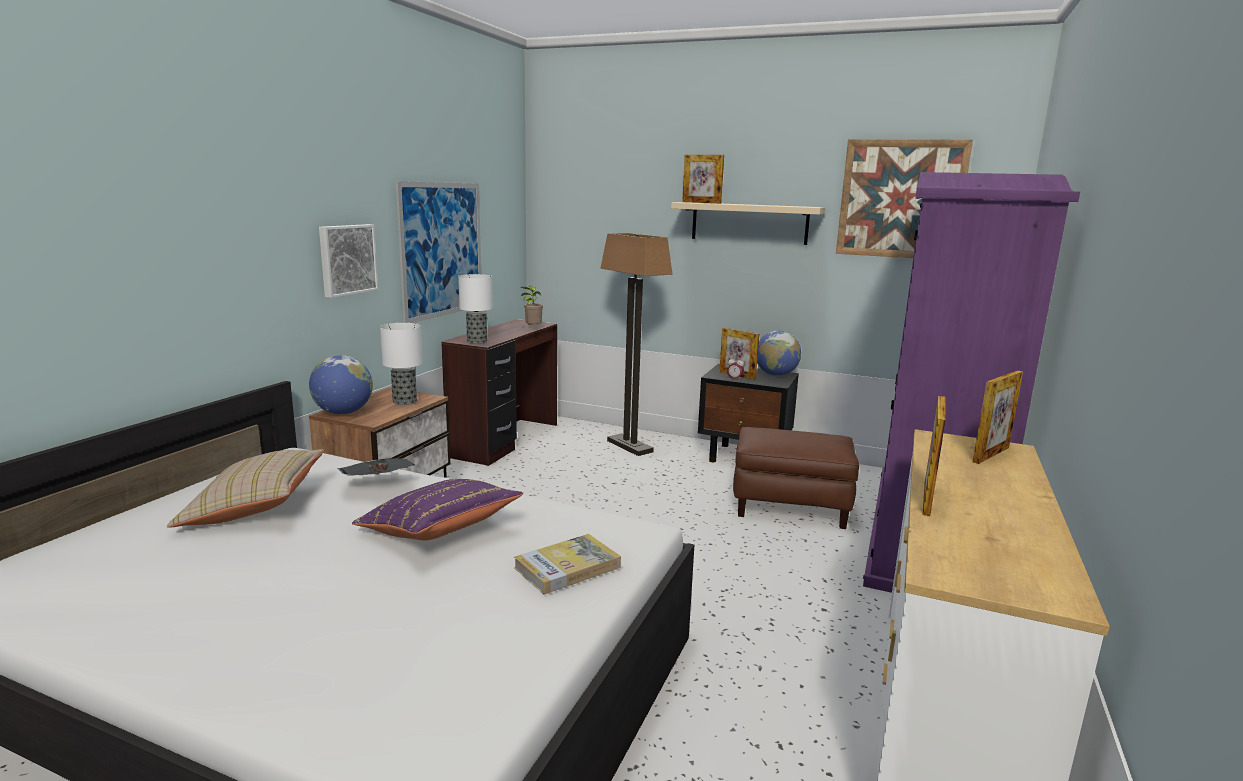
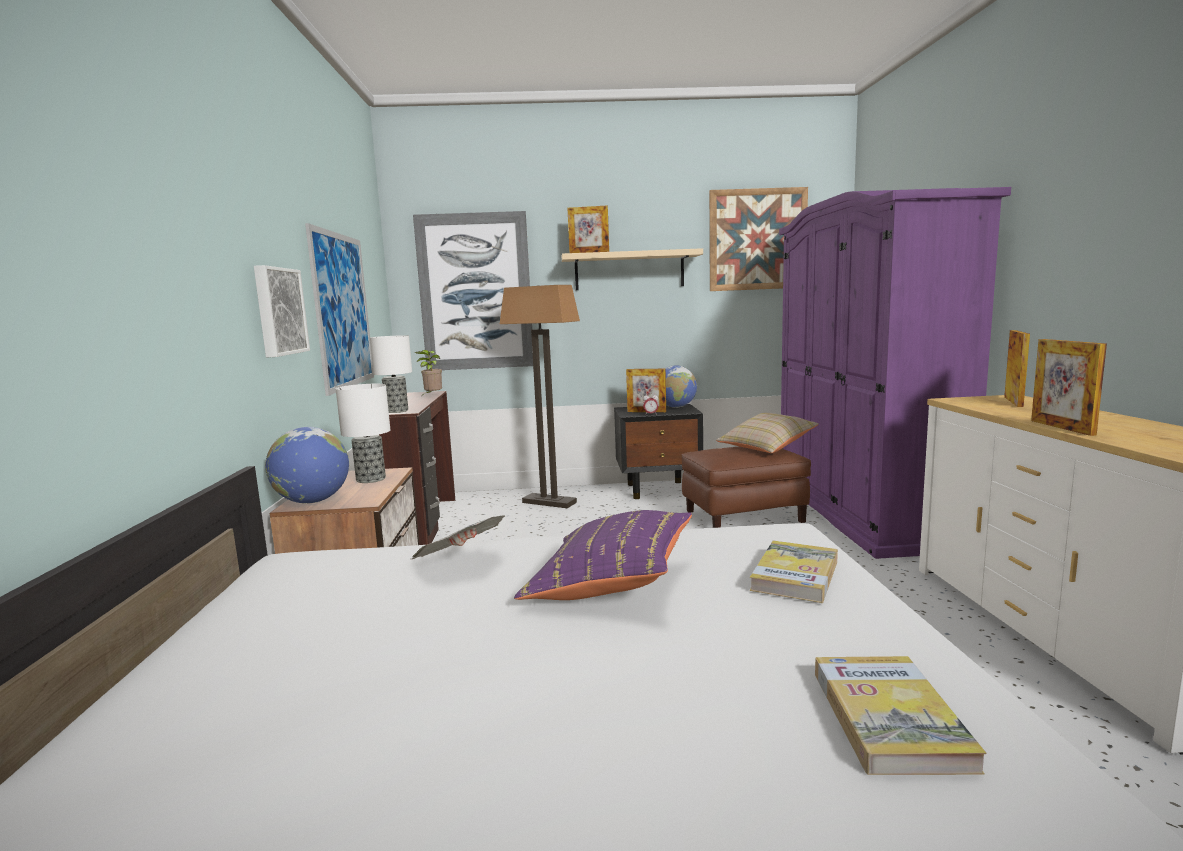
camera: 25 degrees left, 5 degrees down
(254, 508) = (334, 624): beige pillow -> beige pillow (766, 447)
(431, 680) = (889, 718): none -> book
(598, 231) = (475, 292): none -> picture

